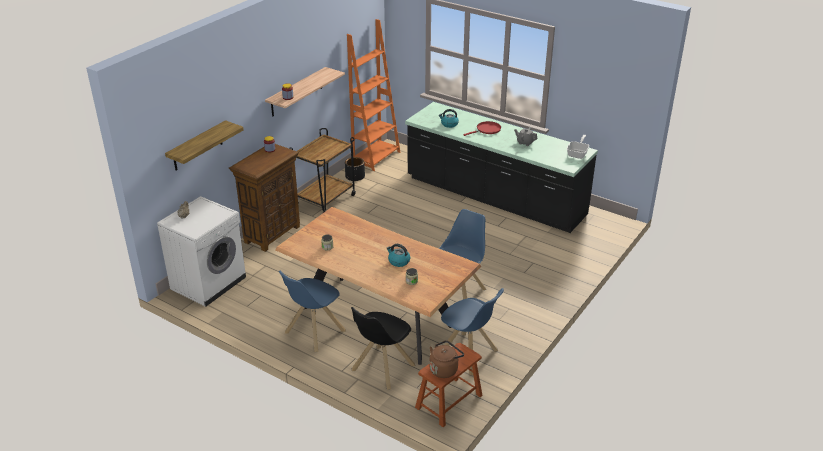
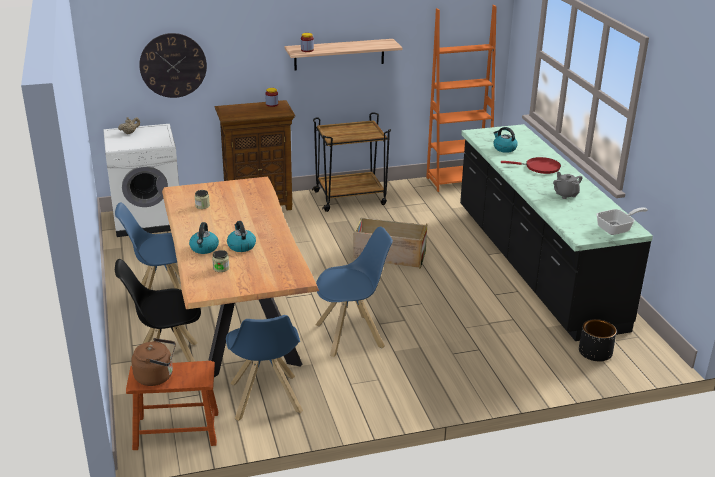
camera: 40 degrees right, 5 degrees down
(197, 146) = (173, 65): shelf -> wall clock
(355, 176) = (411, 189): black planter -> black planter (595, 352)
(380, 274) = (204, 248): none -> kettle
(407, 230) = (388, 256): none -> crate

